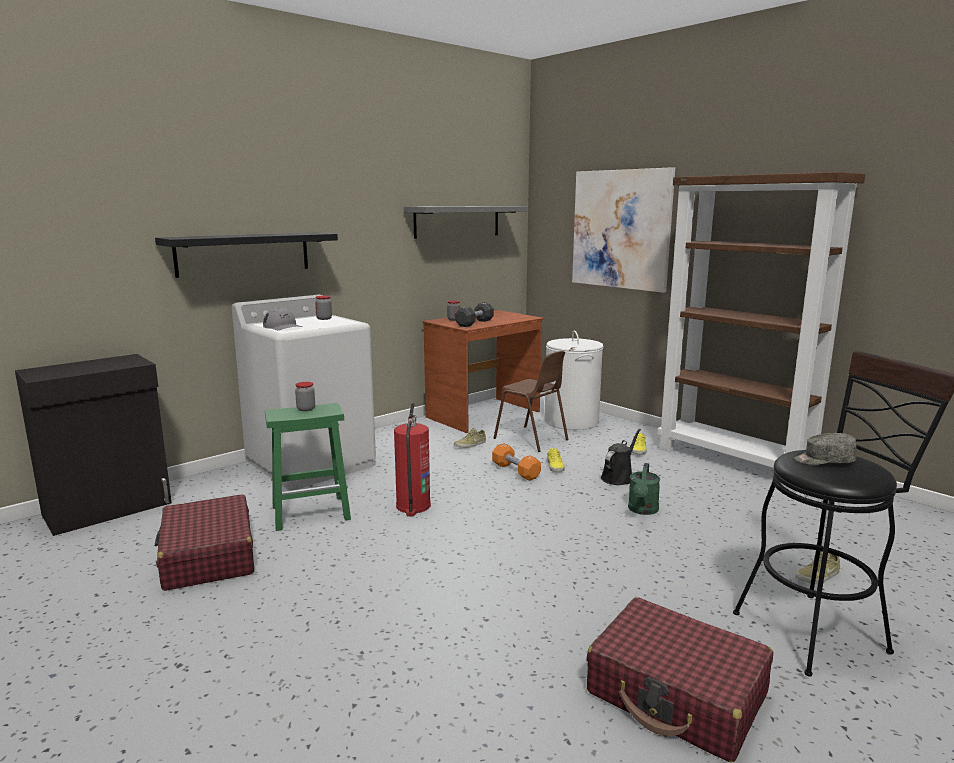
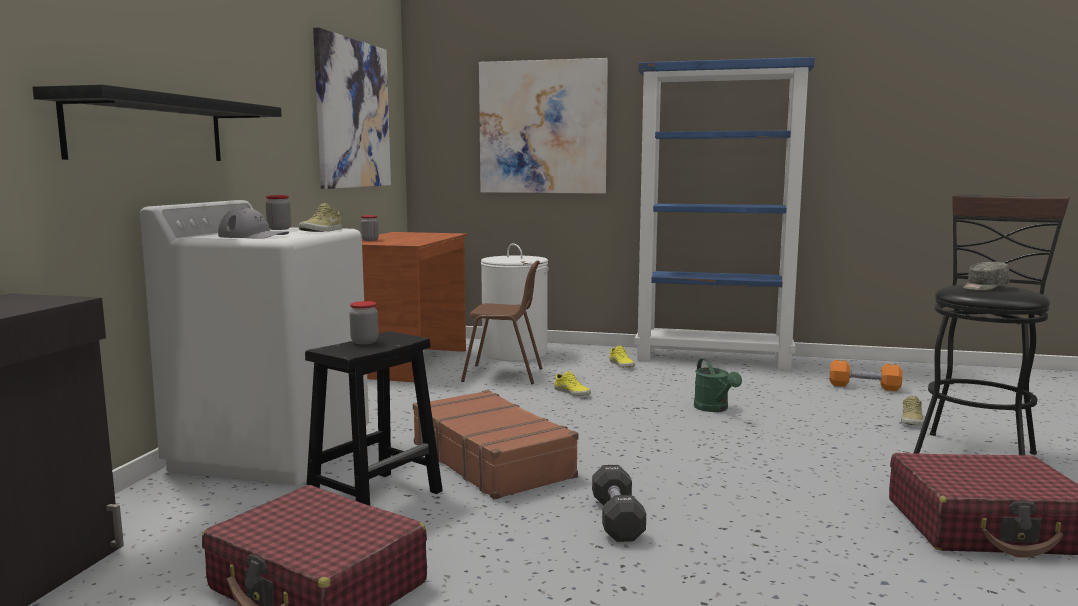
camera: 35 degrees left, 5 degrees down
(312, 512) = (376, 498): green stool -> black stool
(413, 506) = (492, 460): fire extinguisher -> brown suitcase
(457, 221) = (353, 114): grey shelf -> picture
(470, 445) = (446, 392): beige shoe -> beige shoe (322, 231)
(474, 323) = (407, 241): black dumbbell -> black dumbbell (617, 519)
(515, 471) = (541, 404): orange dumbbell -> orange dumbbell (864, 387)
(618, 477) = (646, 389): black watering can -> none
(734, 462) = (714, 359): brown bookcase -> blue bookcase

